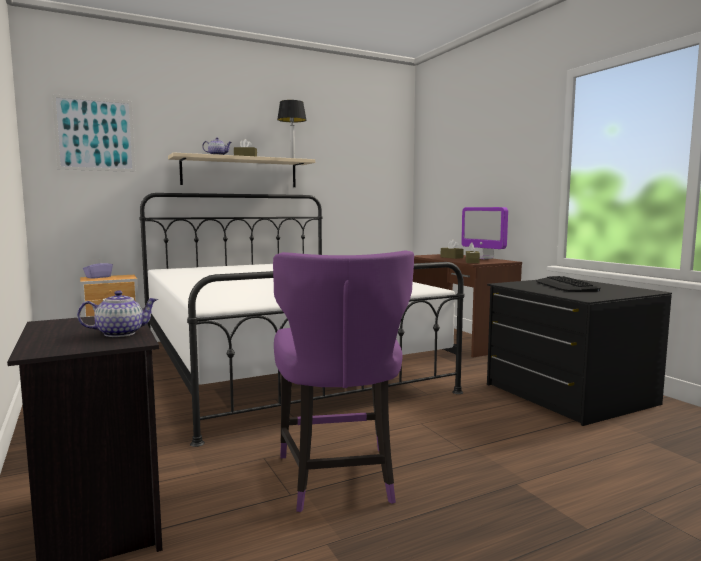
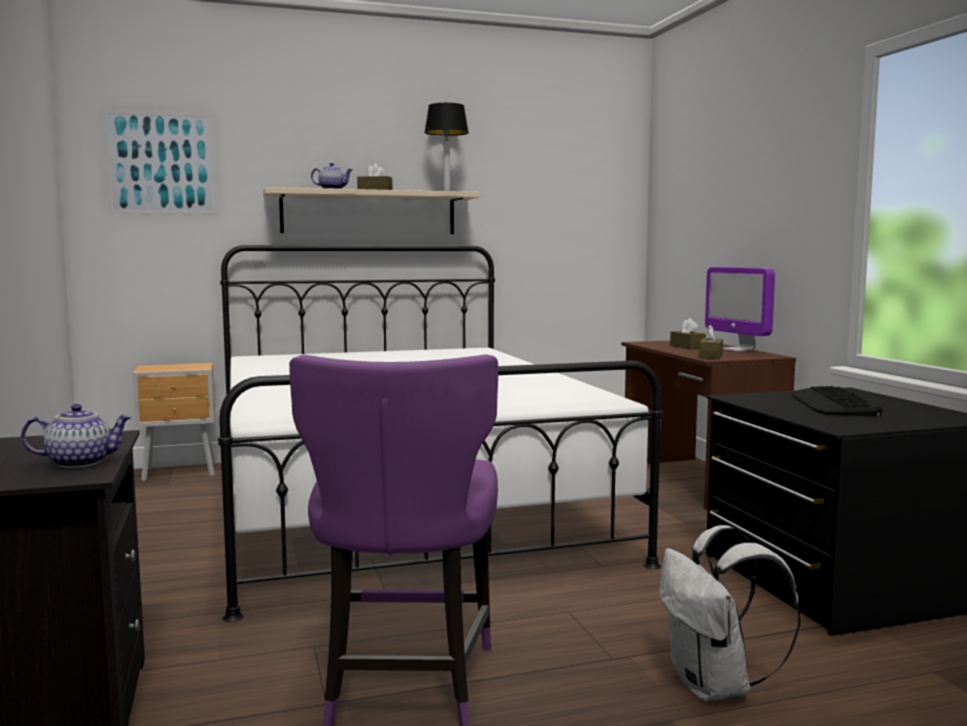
camera: 10 degrees right, 0 degrees up
(98, 277) = (161, 366): purple tissue box -> none
(532, 461) = (715, 687): none -> white backpack

